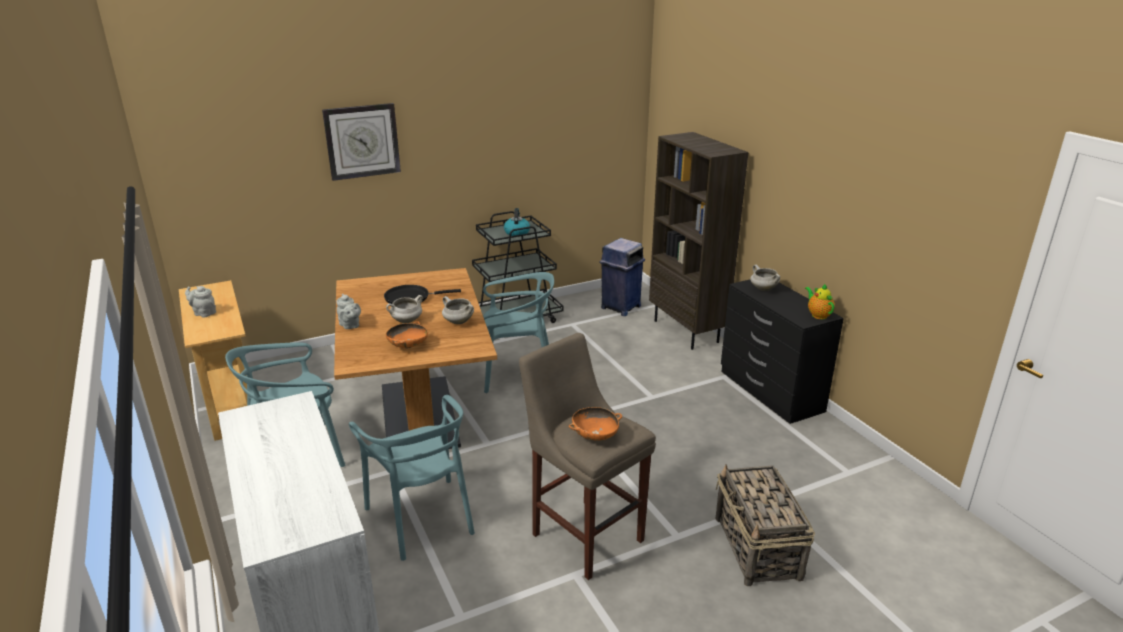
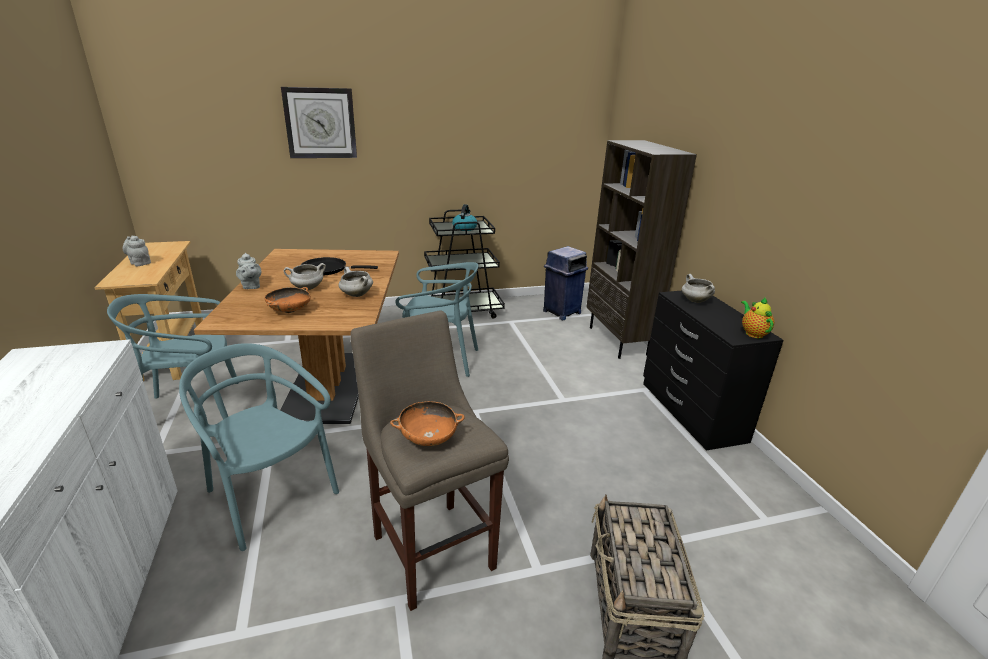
camera: 10 degrees right, 0 degrees up
(422, 518) = (270, 495): turquoise chair -> turquoise chair turned 150 degrees clockwise

